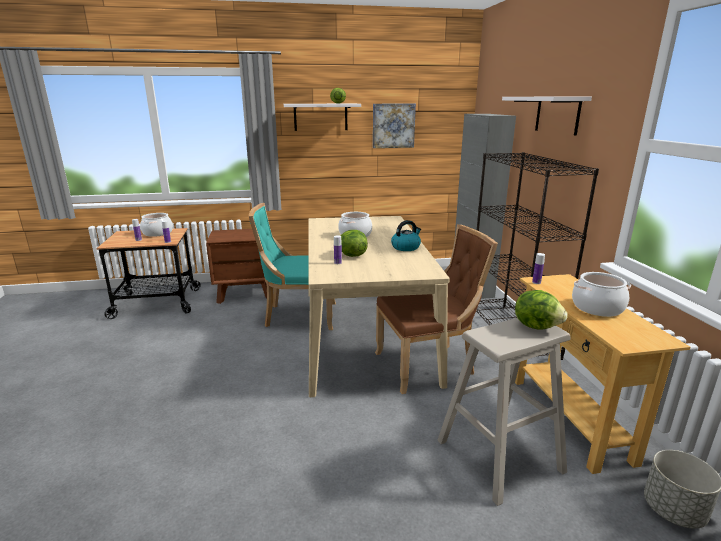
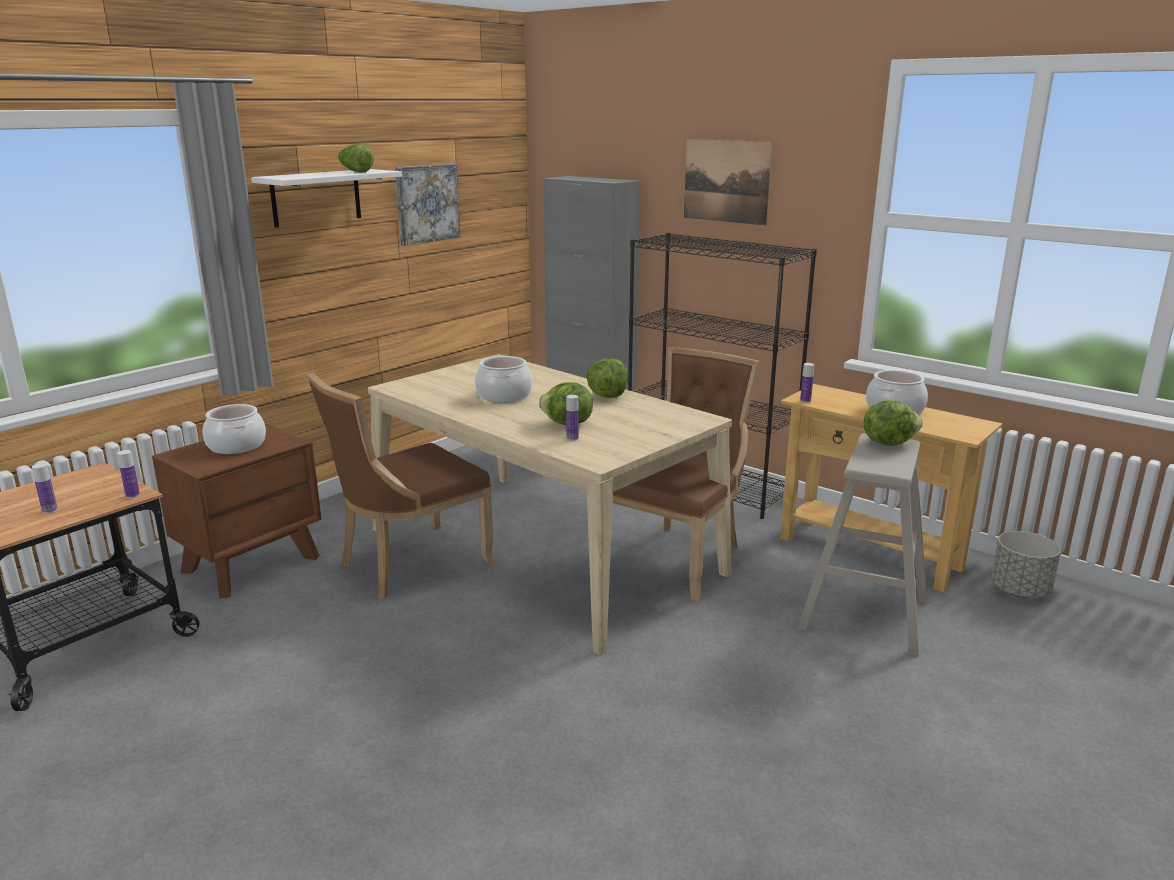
camera: 40 degrees left, 0 degrees up
(157, 233) = (62, 488): cooking pot -> cooking pot (237, 446)
(298, 316) = (409, 564): turquoise chair -> brown chair
(406, 247) = (607, 396): kettle -> lettuce
(557, 114) = (726, 181): white shelf -> picture

